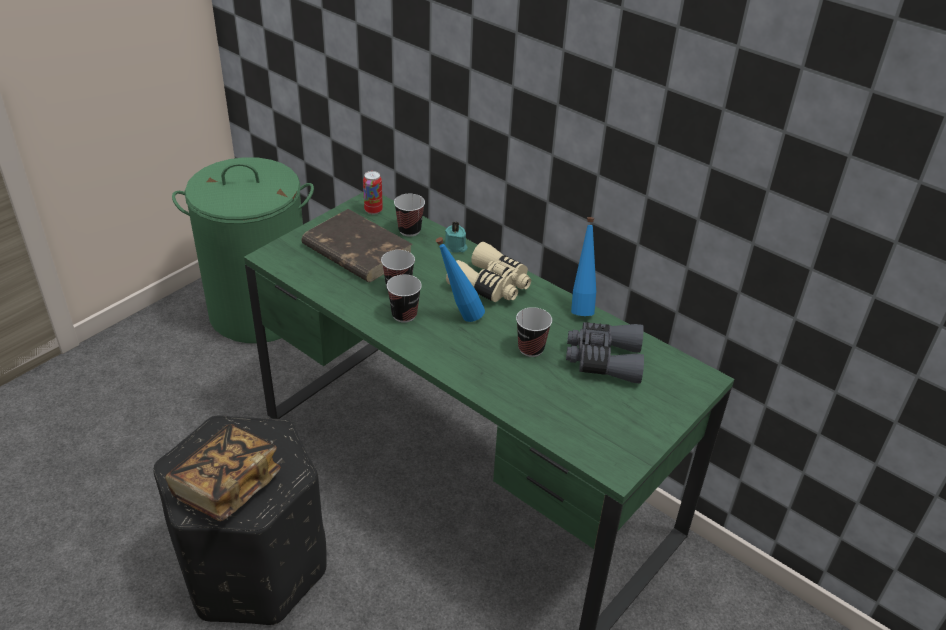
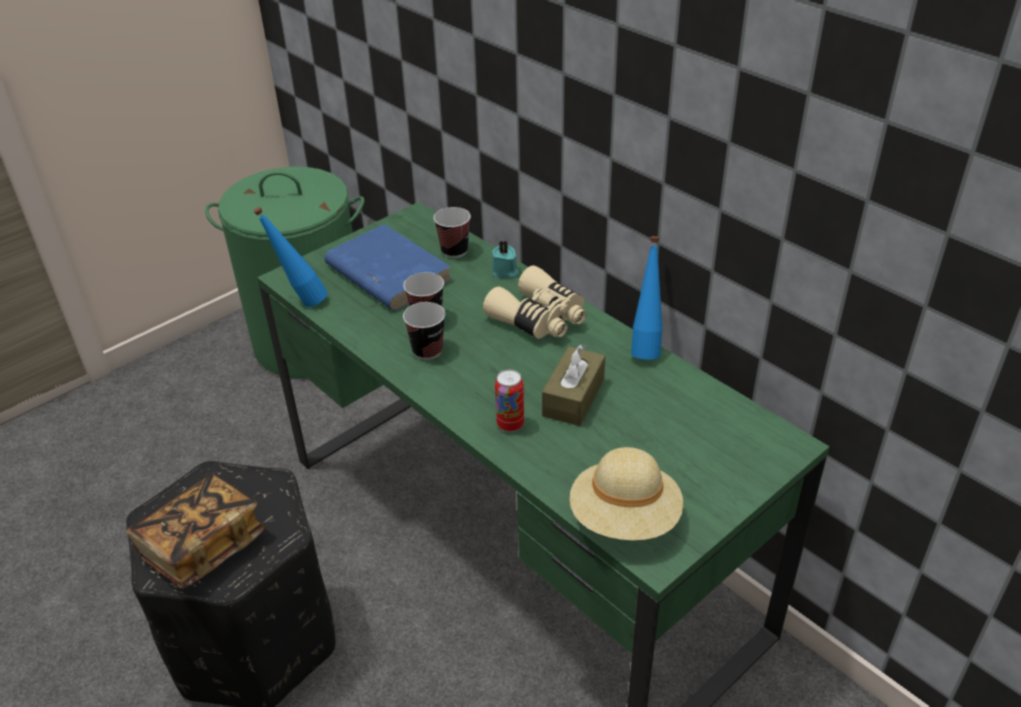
camera: 10 degrees right, 0 degrees up
(356, 250) = (387, 273): brown book -> blue book
(373, 210) = (417, 227): can -> can (510, 424)
(459, 317) = (493, 355): blue bottle -> blue bottle (301, 301)
(531, 349) = (573, 397): cup -> brown tissue box
(588, 442) = (625, 518): none -> beige hat
(603, 360) = (662, 415): grey binoculars -> none

